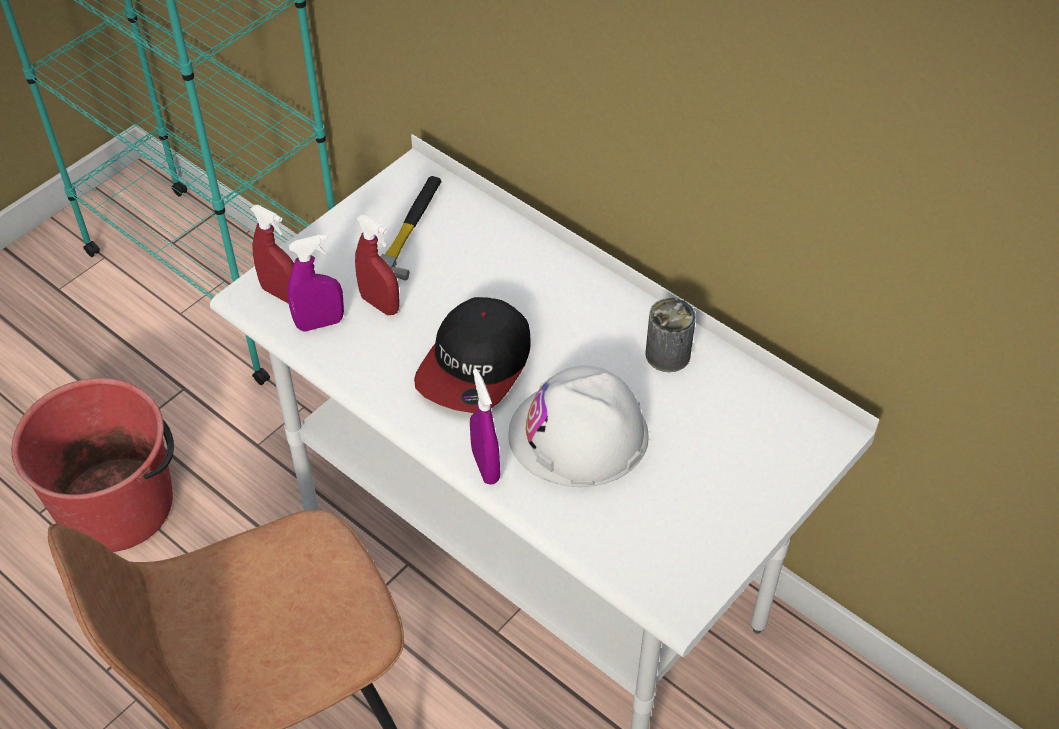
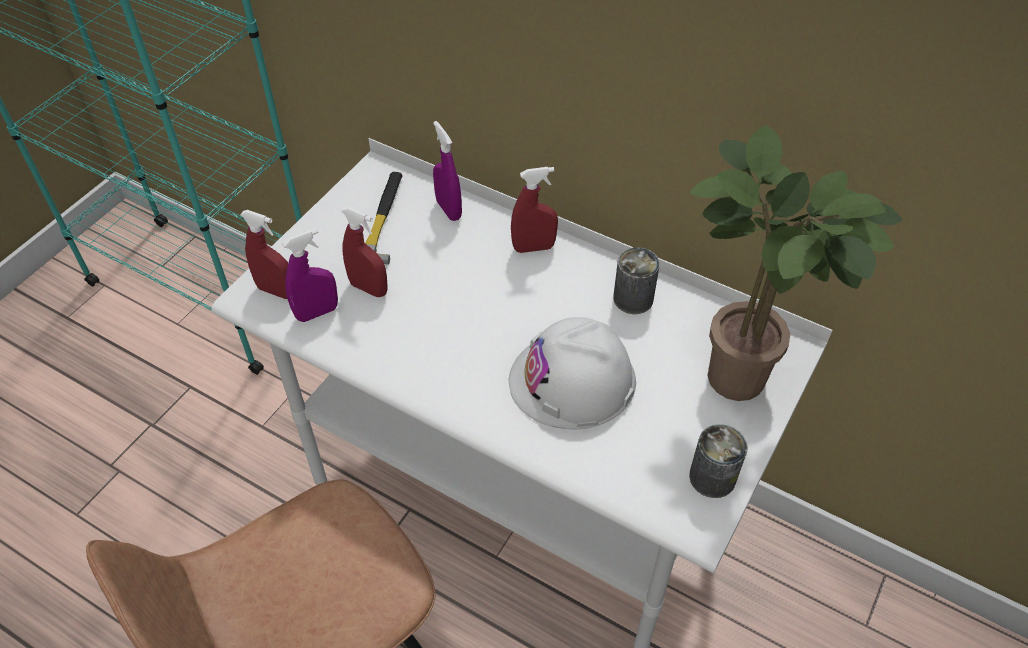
camera: 10 degrees left, 0 degrees up
(117, 503) = (146, 495): red bucket -> none
(476, 365) = (466, 331): cap -> none
(485, 466) = (495, 422): purple spray bottle -> purple spray bottle (448, 209)
(570, 282) = (533, 247): none -> red spray bottle
(704, 558) = (712, 477): none -> can
(771, 462) = (747, 381): none -> potted plant

